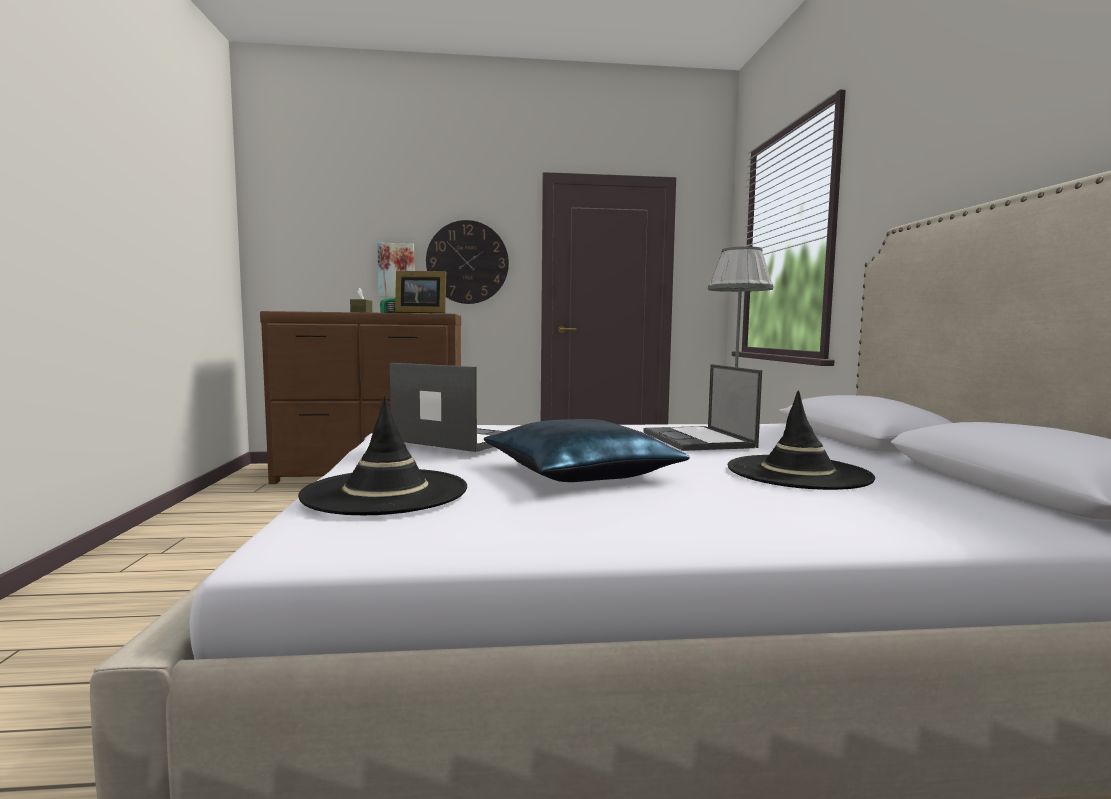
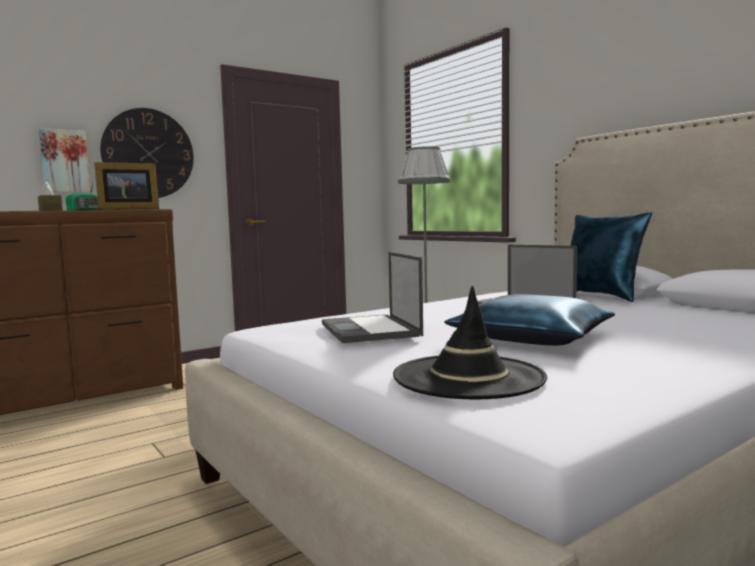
camera: 30 degrees left, 0 degrees up
(456, 439) = (370, 330): laptop -> laptop turned 105 degrees counterclockwise
(798, 473) = (644, 317): black hat -> none
(838, 443) = (601, 296): none -> blue pillow

